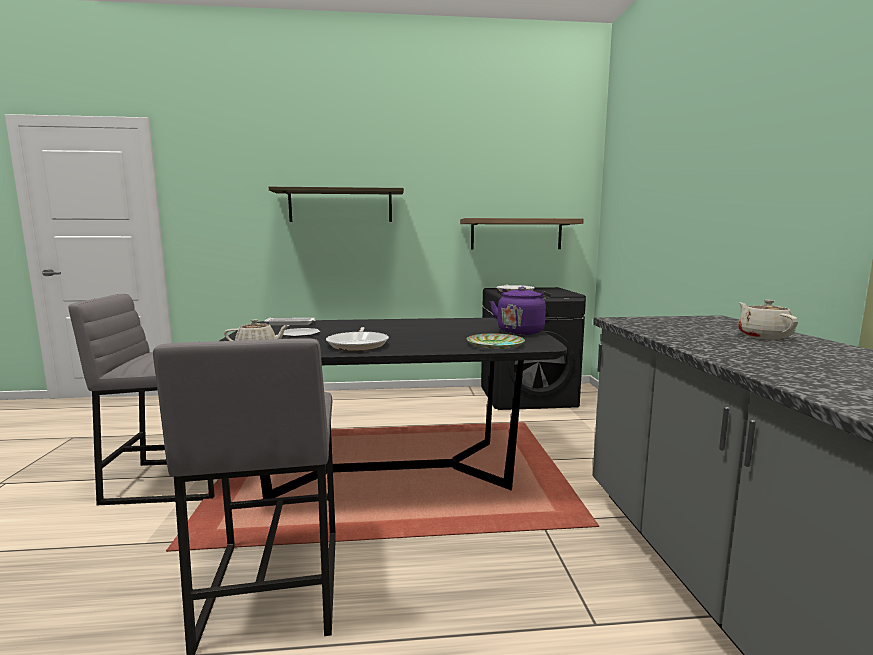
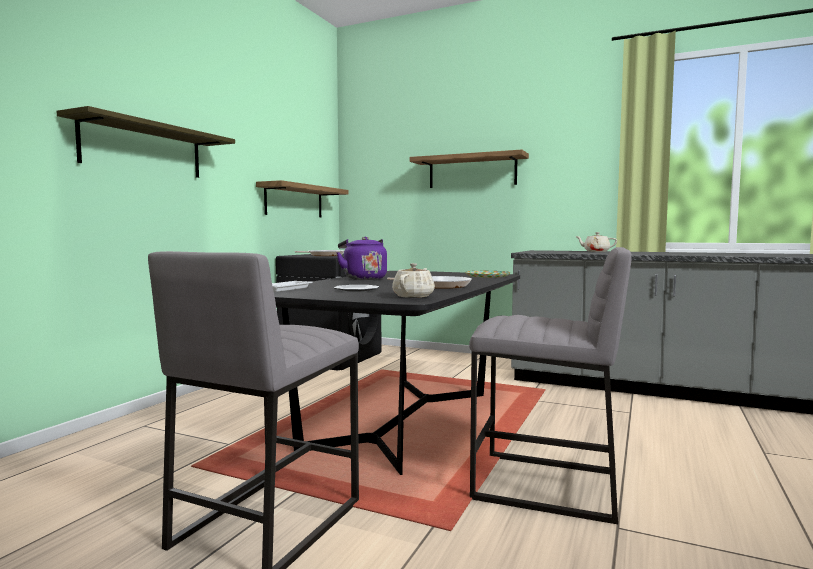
camera: 60 degrees left, 5 degrees down
(521, 331) = (450, 273): purple kettle -> purple kettle (363, 278)
(699, 186) = (472, 171): none -> shelf

